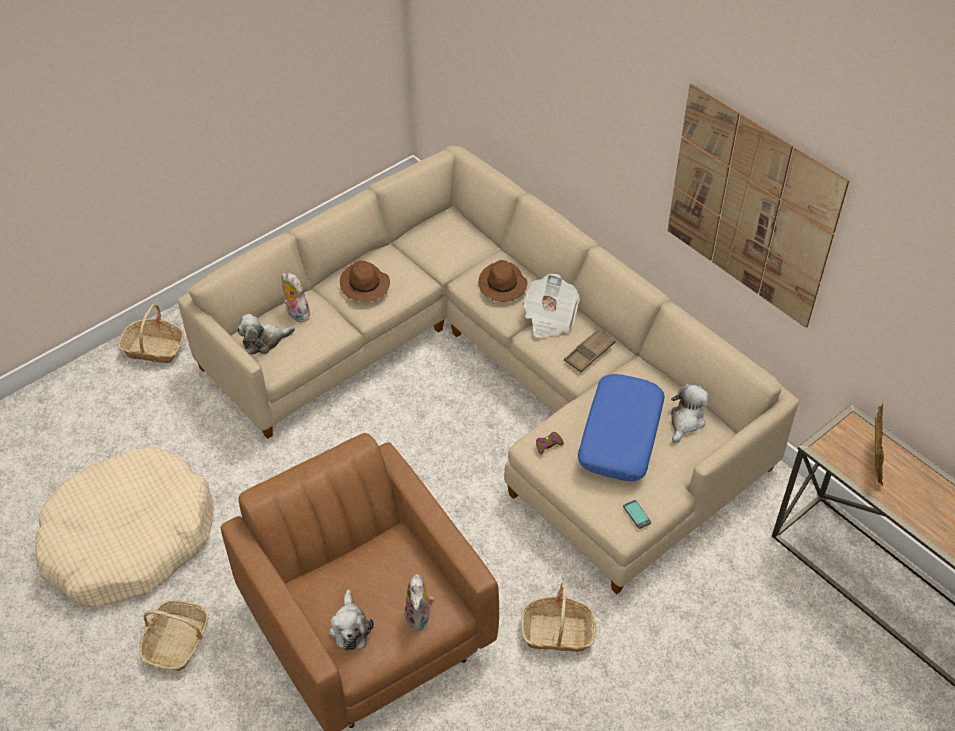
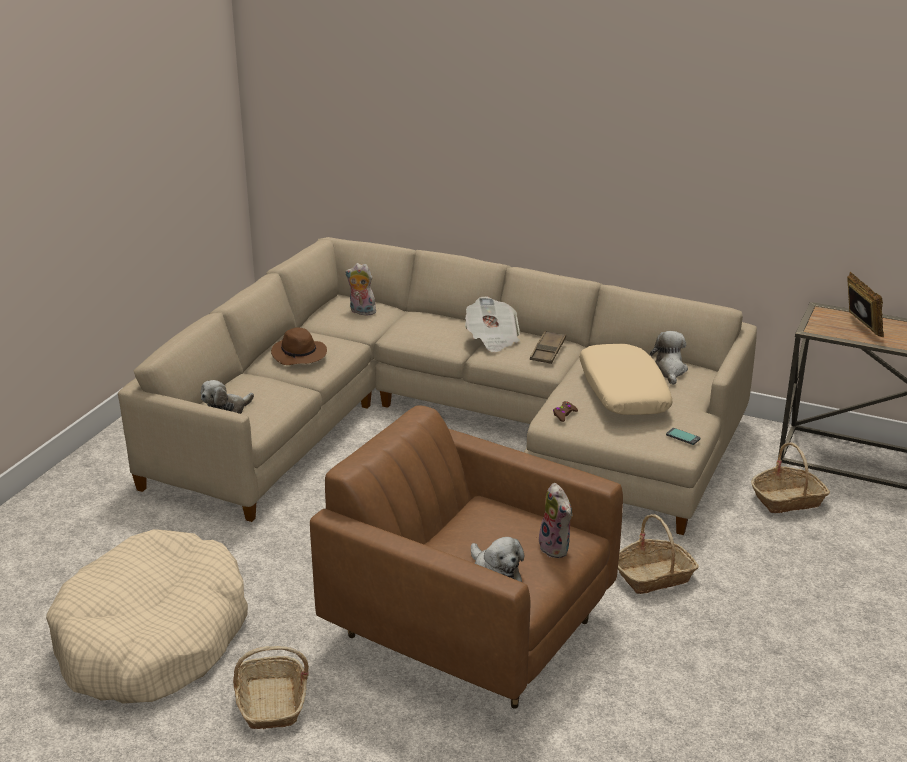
camera: 25 degrees left, 20 degrees down
(154, 349) = (73, 488): basket -> basket (788, 500)
(296, 314) = (244, 388): plush toy -> plush toy (361, 312)
(503, 285) = (431, 328): brown hat -> none
(619, 435) = (622, 391): blue pillow -> beige pillow
(751, 207) = (672, 149): picture -> none

